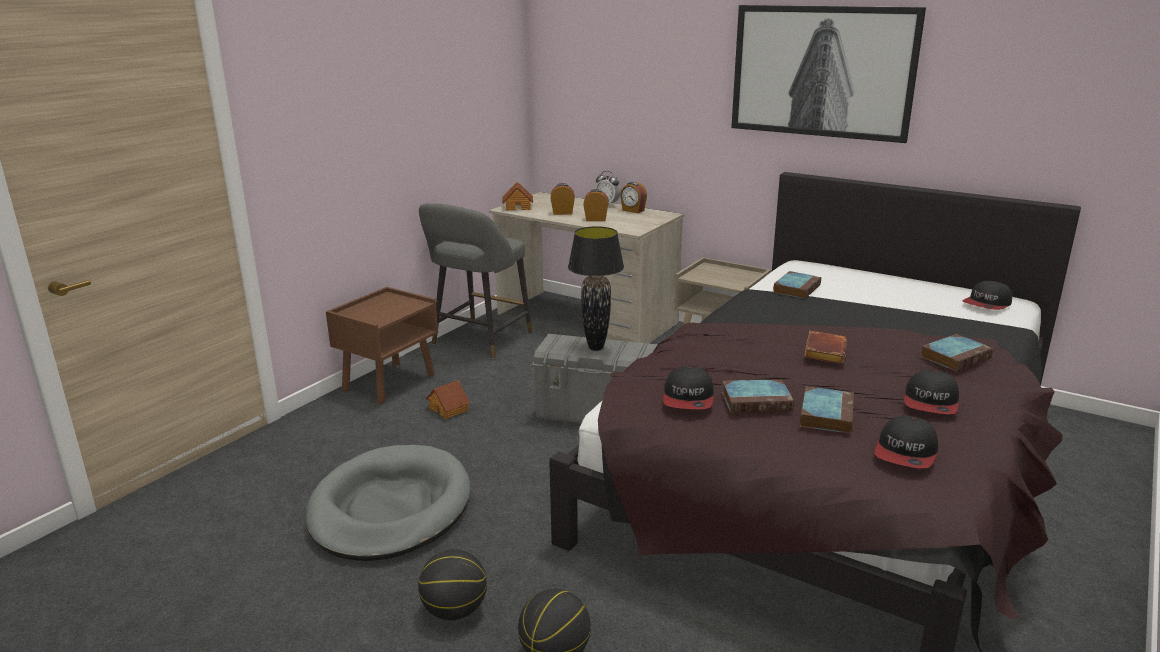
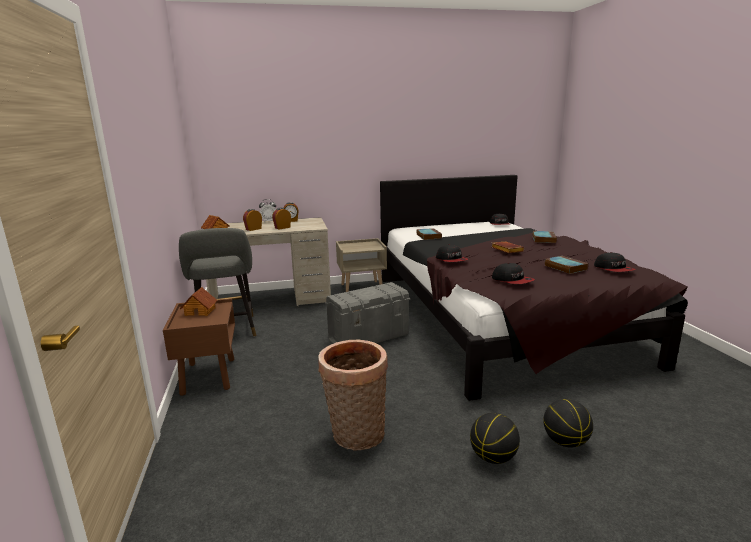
camera: 45 degrees left, 5 degrees down
(390, 508) = (356, 436): grey dog bed -> basket
(449, 409) = (282, 371): toy house -> toy house (200, 311)
(595, 348) = (367, 293): black table lamp -> none
(757, 401) = (536, 272): book -> none
(822, 71) = (394, 123): picture -> none
(931, 402) = (577, 253): cap -> cap (451, 260)

